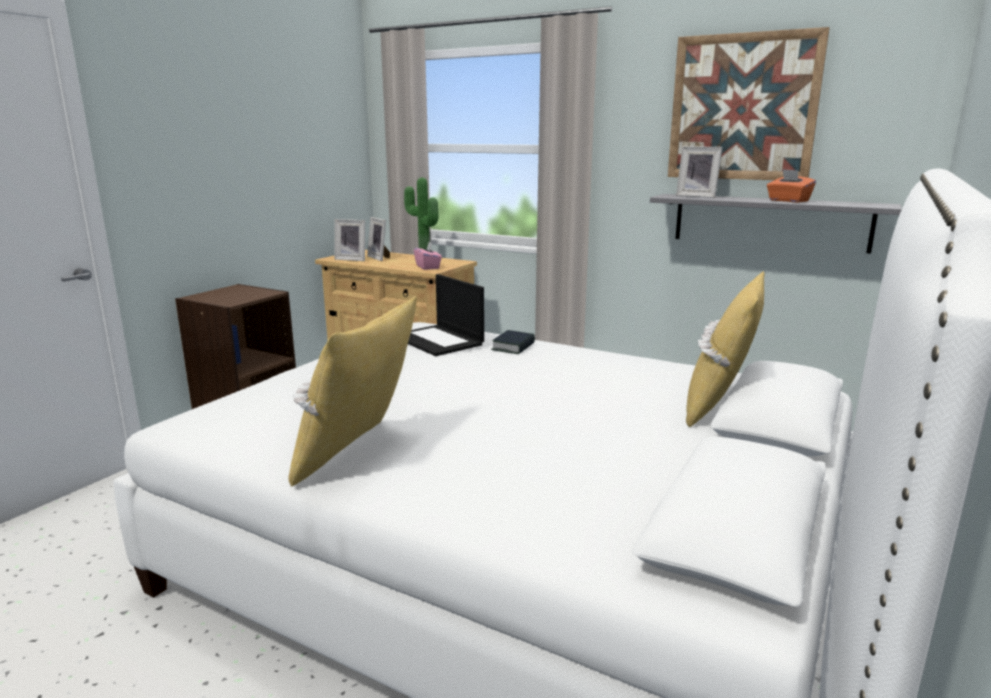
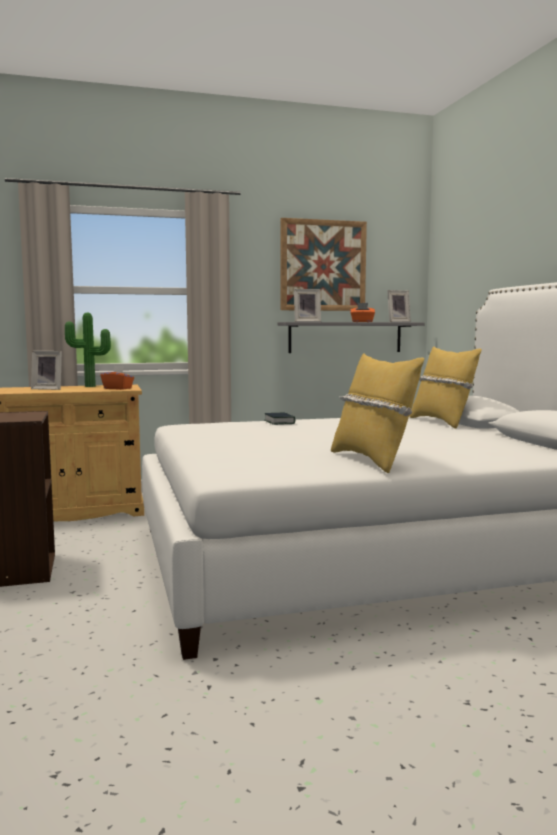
camera: 45 degrees left, 10 degrees down
(352, 259) = (26, 391): picture frame -> picture frame (397, 322)
(428, 267) = (118, 388): pink tissue box -> orange tissue box
(439, 341) = (230, 425): laptop -> none

